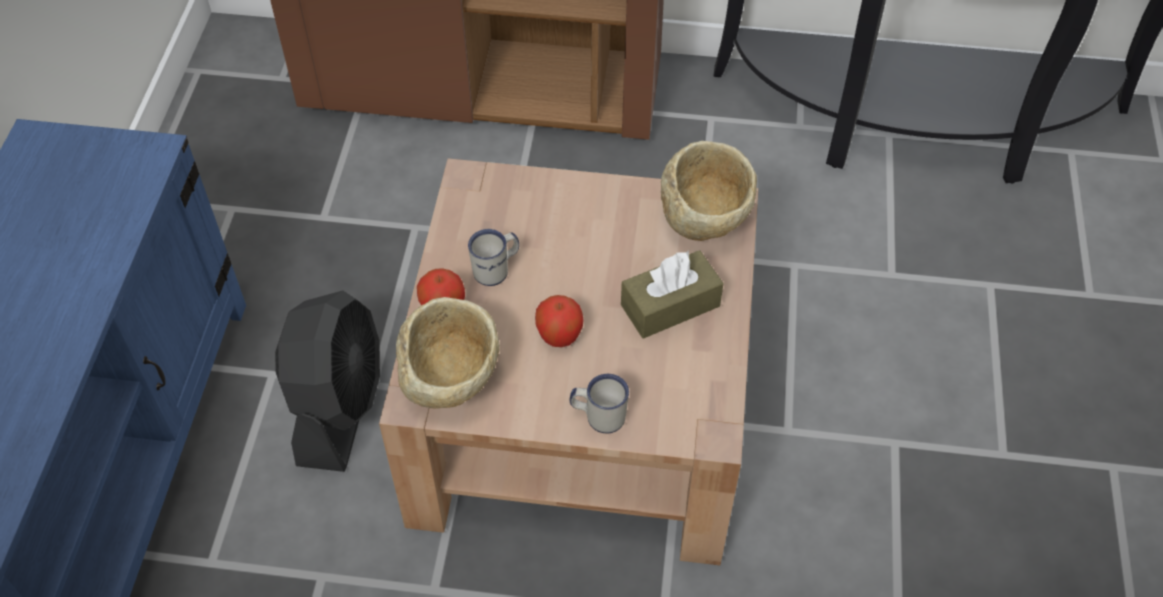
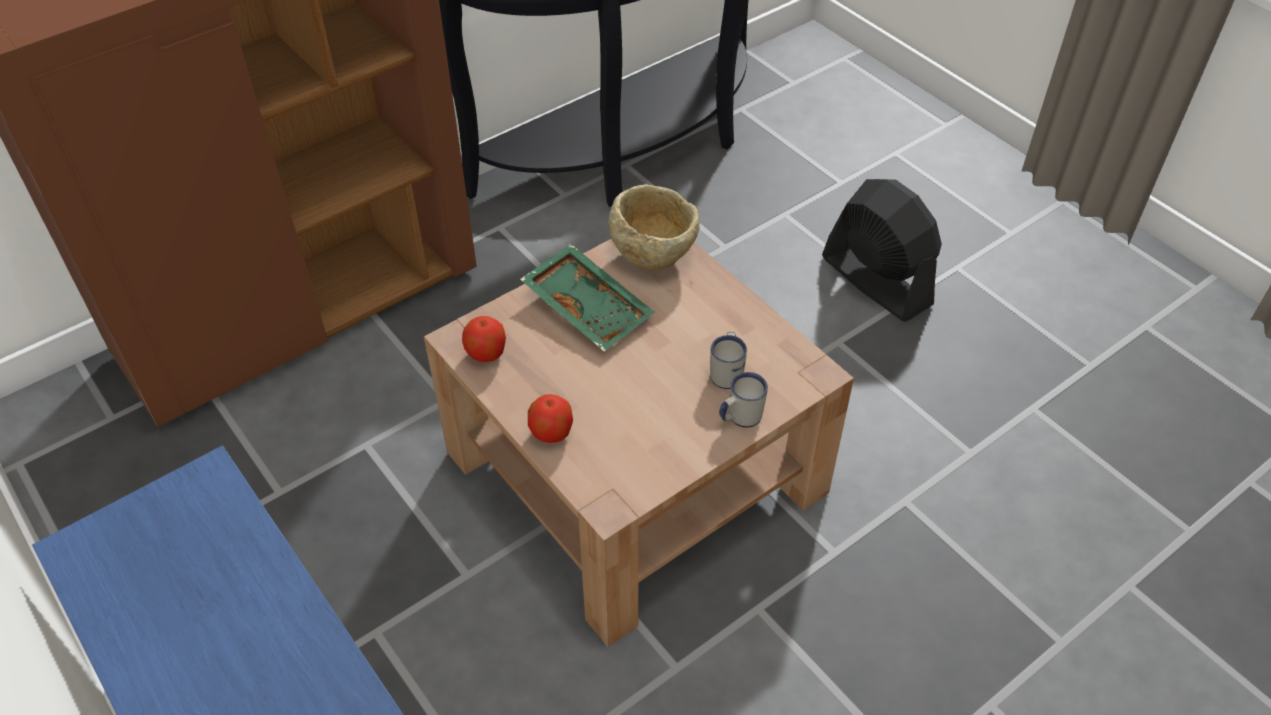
camera: 45 degrees left, 5 degrees down
(339, 405) = (458, 609): black fan -> black fan (876, 280)
(451, 382) = (619, 474): beige bowl -> none
(496, 270) = (556, 381): white mug -> white mug (727, 372)
(559, 335) = (651, 389): apple -> apple (486, 353)
(596, 228) = (589, 307): none -> green tray
(670, 305) = (697, 319): brown tissue box -> none

